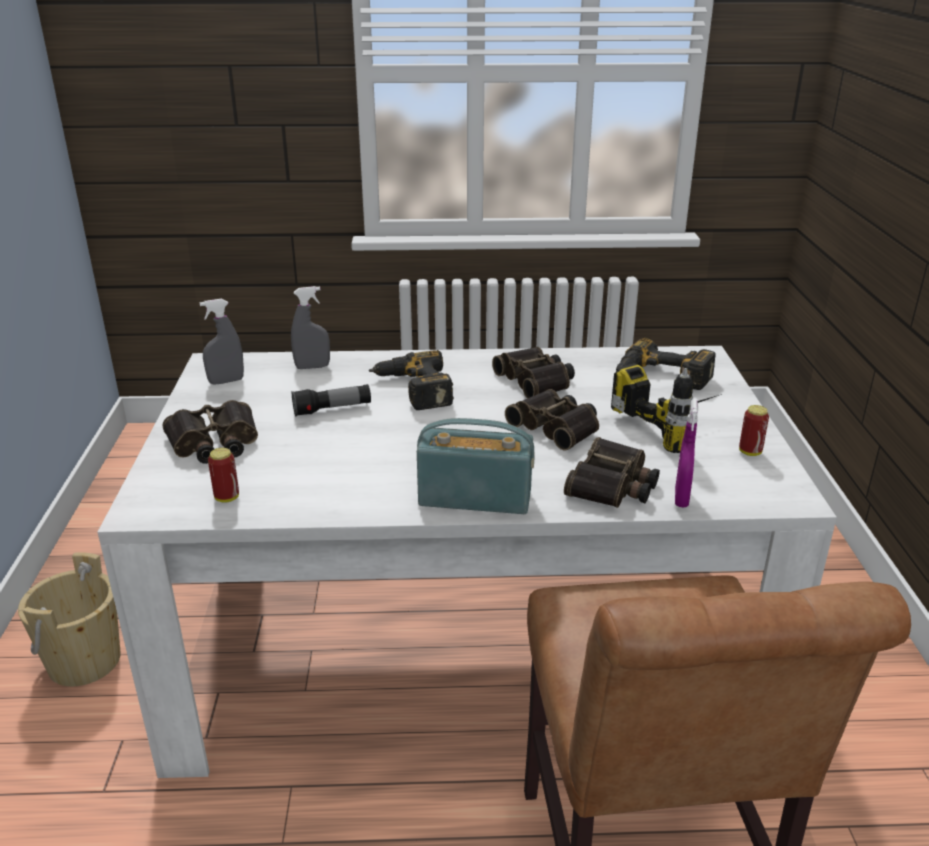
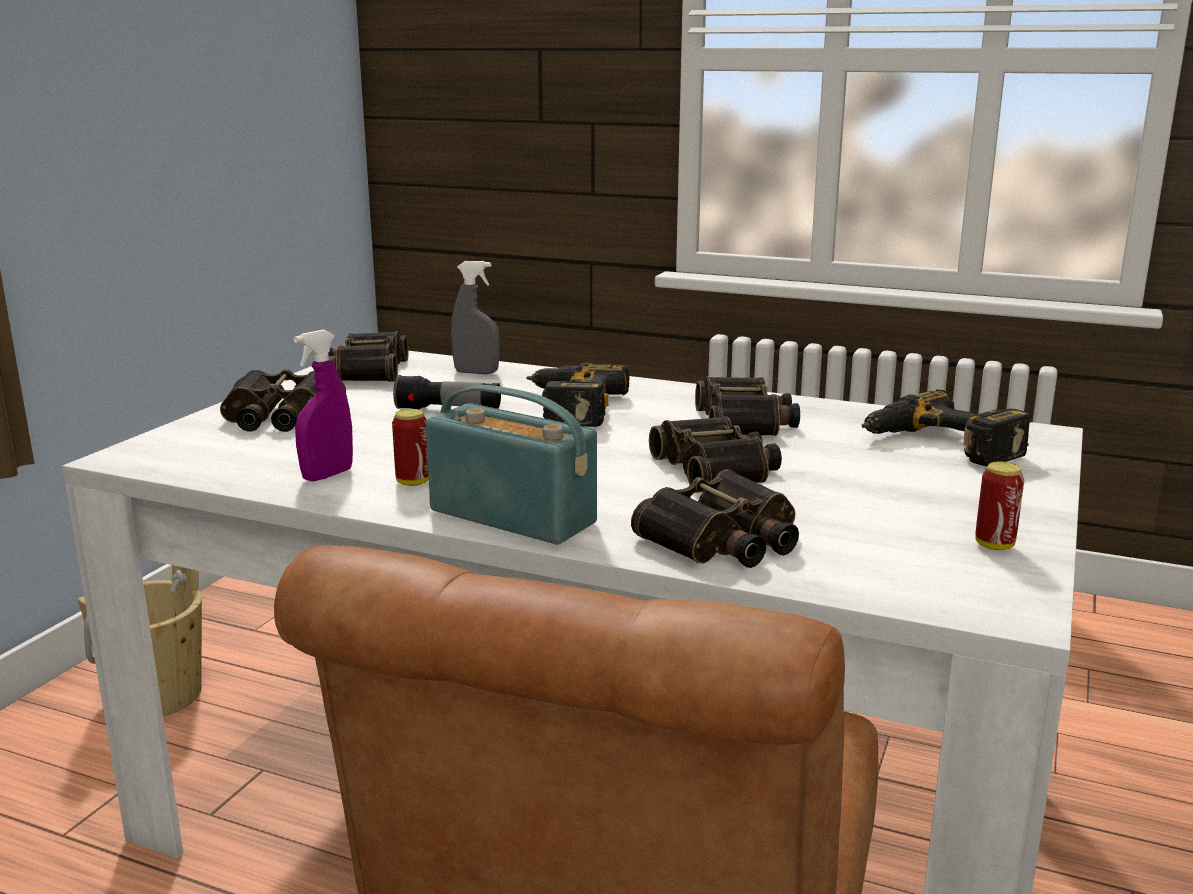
camera: 25 degrees right, 10 degrees down
(226, 381) = (365, 371): grey spray bottle -> binoculars
(227, 498) = (226, 462): can -> can (413, 482)
(677, 425) = (905, 497): power drill -> none
(681, 498) = (814, 574): purple spray bottle -> purple spray bottle (327, 475)

